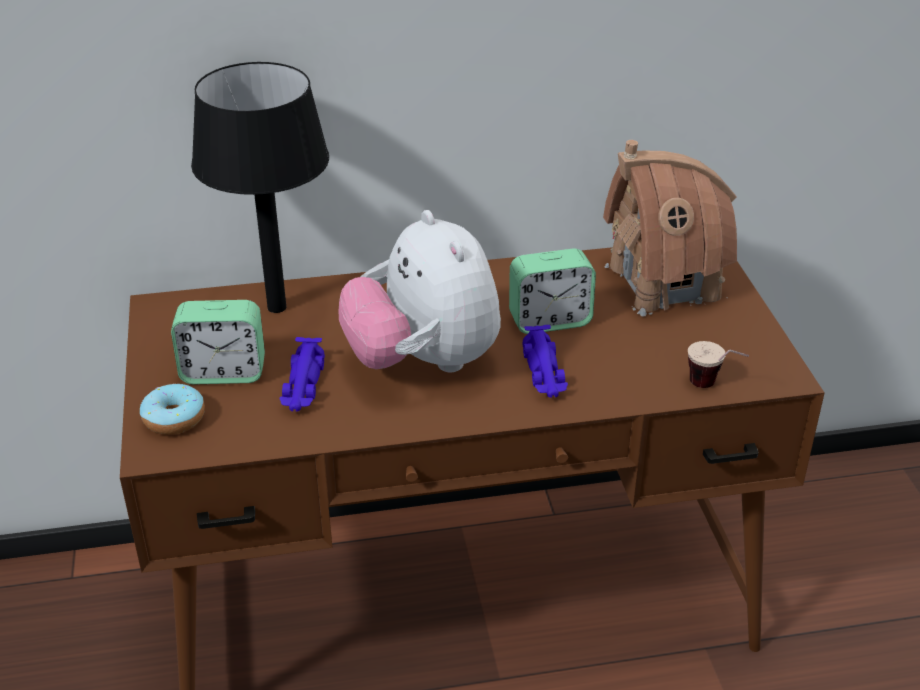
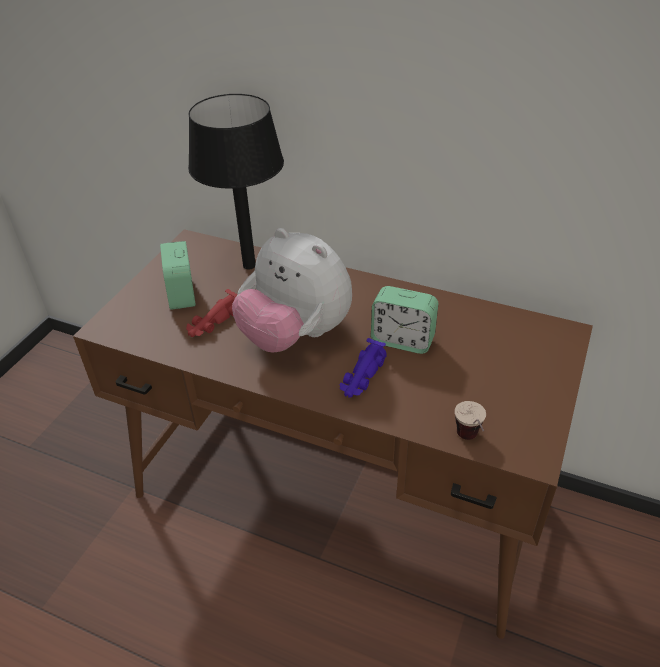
camera: 35 degrees right, 5 degrees up
(174, 419) = (131, 312): donut -> none
(223, 372) = (182, 295): alarm clock -> alarm clock turned 45 degrees clockwise
(303, 385) = (214, 321): purple toy car -> red toy car
(423, 362) = (295, 335): plush toy -> plush toy turned 60 degrees counterclockwise
(664, 282) = (512, 344): toy house -> none

